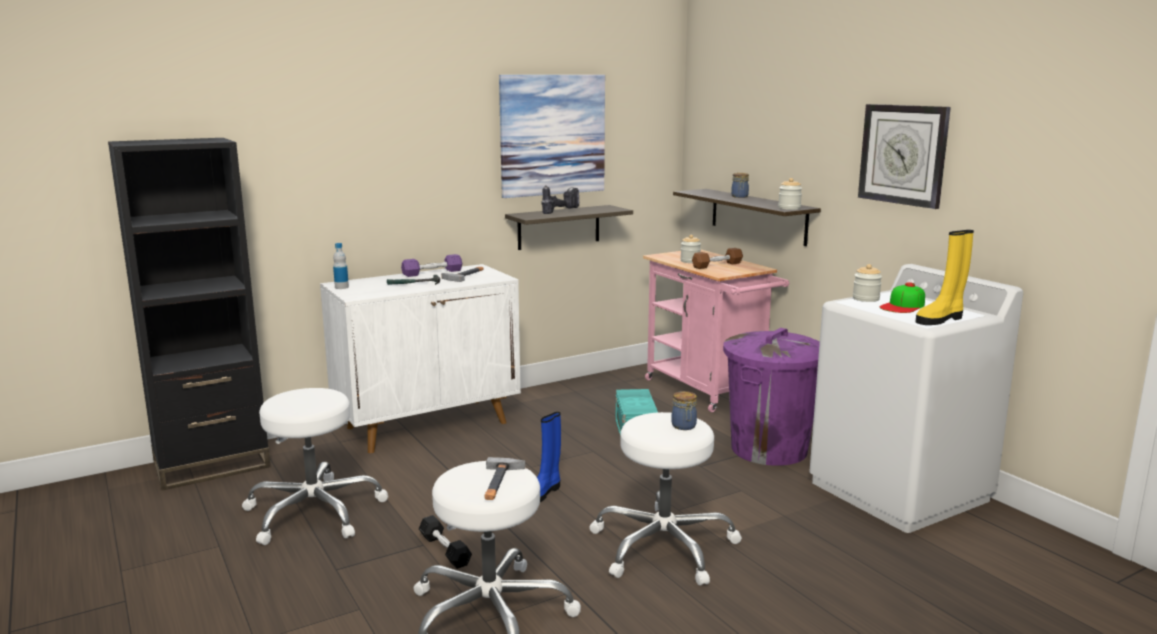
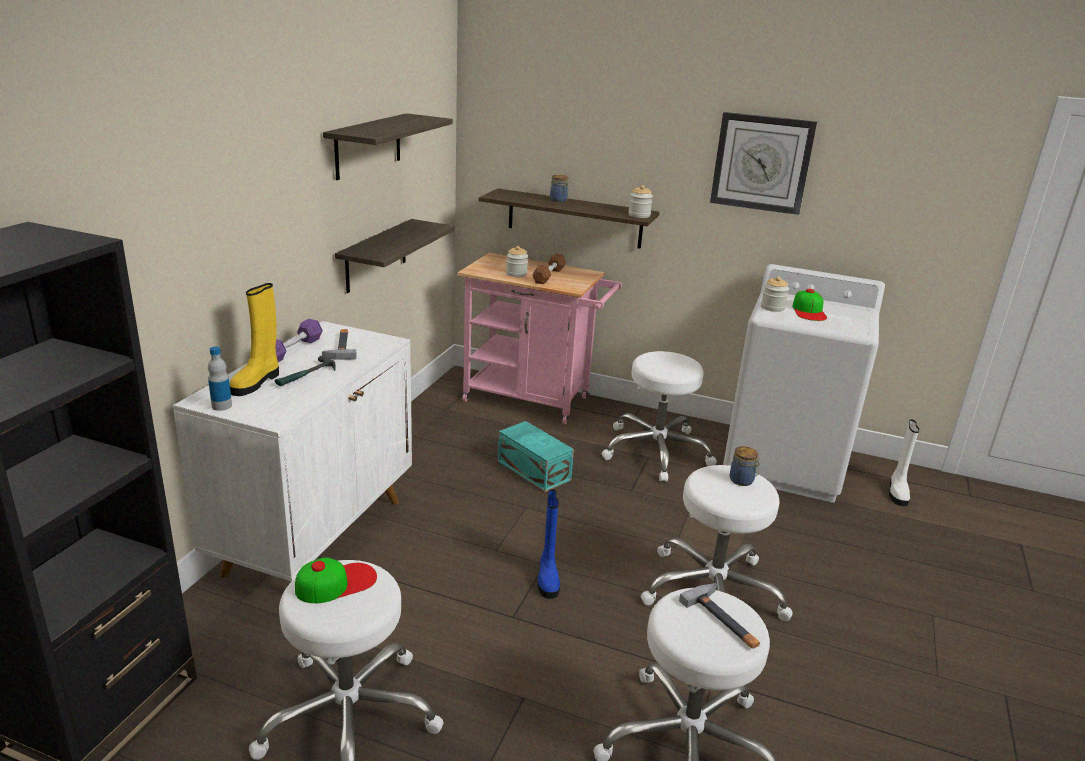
camera: 40 degrees left, 10 degrees up
(310, 396) = (336, 583): none -> cap
(444, 550) = (552, 693): black dumbbell -> none
(552, 135) = (368, 145): picture -> shelf
(560, 211) = (388, 239): power drill -> none
(769, 449) = (656, 451): purple trash can -> white stool
(940, 319) = (857, 322): yellow boot -> yellow boot (256, 382)
(1008, 549) = (897, 492): none -> white boot

